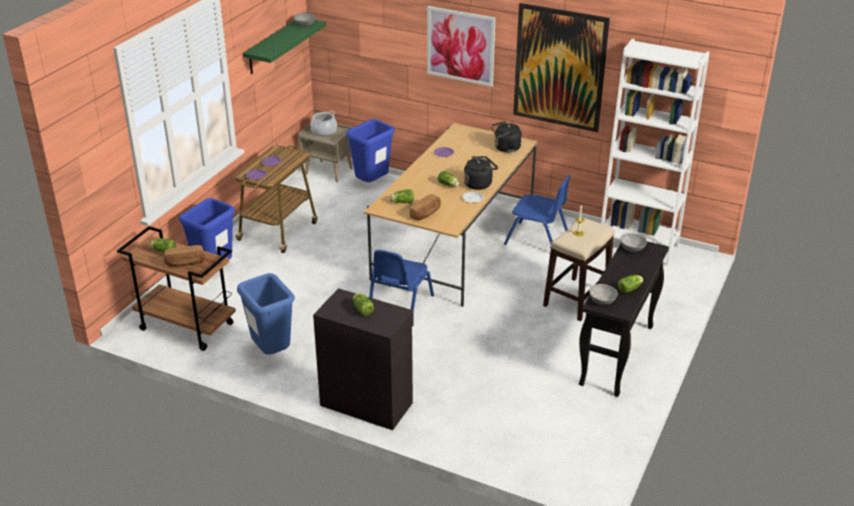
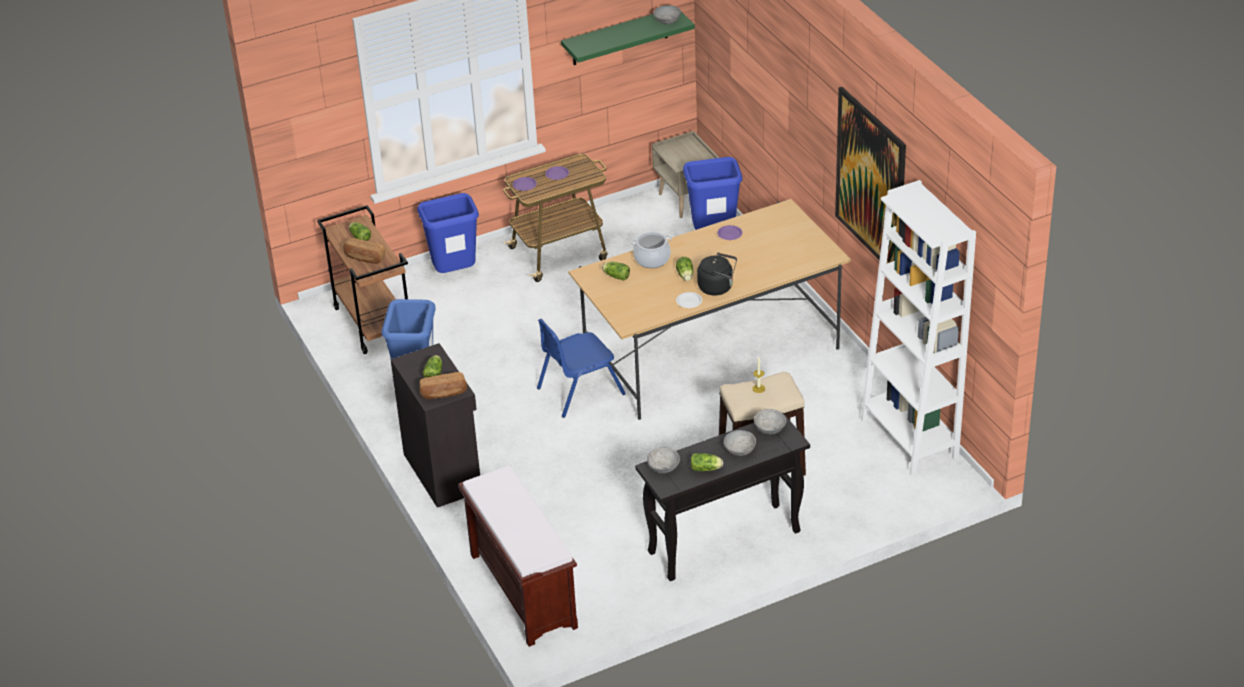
camera: 40 degrees right, 5 degrees up
(324, 131) = (685, 151): cooking pot -> cooking pot (652, 259)
(426, 213) = (622, 299): bread -> bread (444, 393)
(460, 46) = (800, 110): picture -> none
(505, 148) = (802, 255): black kettle -> none
(528, 455) = (521, 590): none -> brown bench
(537, 239) = (808, 380): blue chair -> none
(633, 268) = (740, 449): none -> grey bowl

